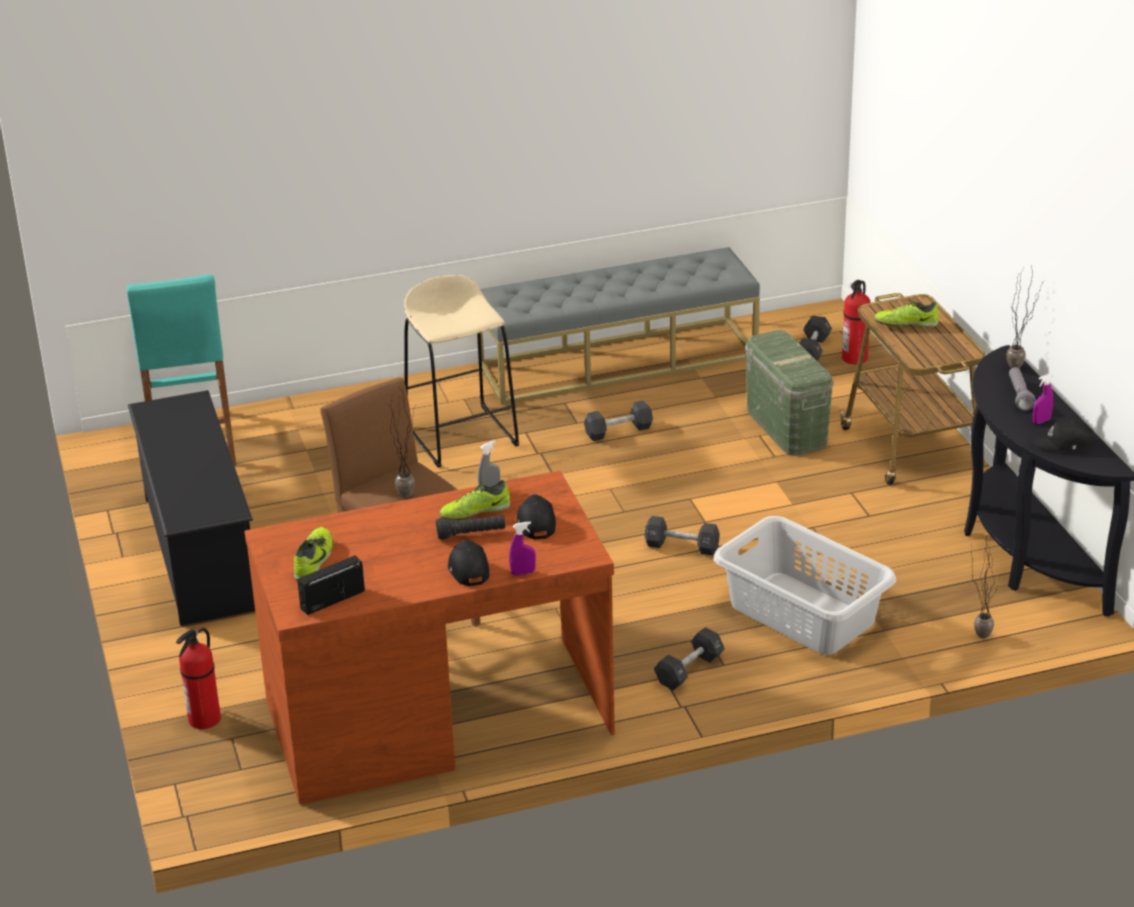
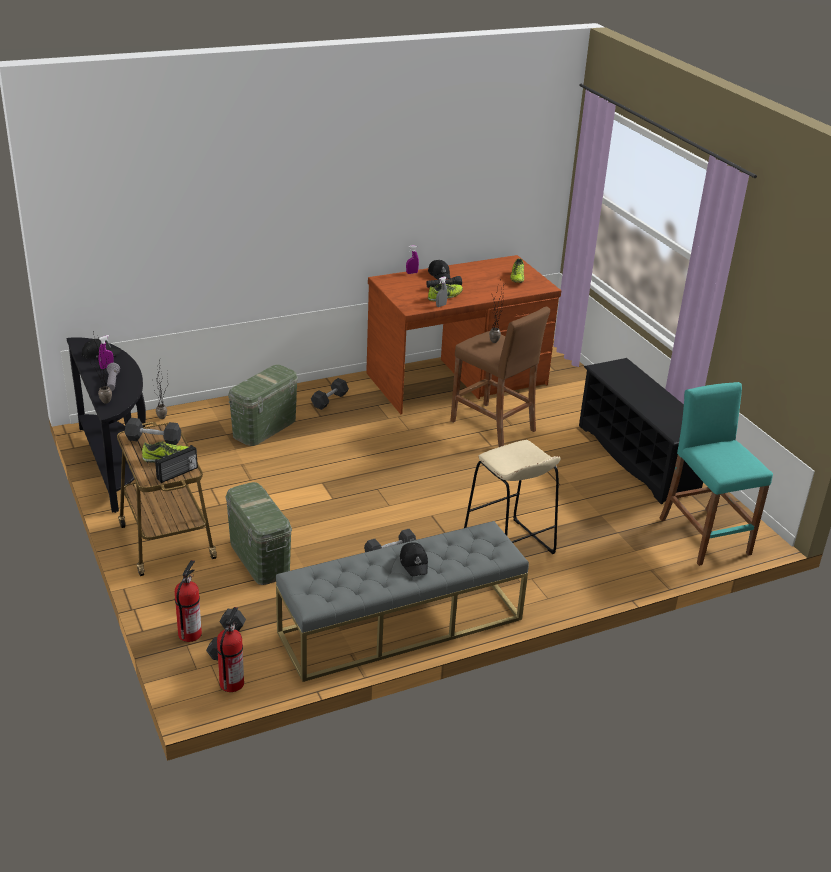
camera: 170 degrees right, 0 degrees up
(204, 719) = (573, 377): fire extinguisher -> fire extinguisher (231, 682)
(332, 599) = (499, 264): radio -> radio (177, 474)
(535, 522) = (411, 292): black cap -> black cap (414, 563)
(682, 546) = (337, 466): black dumbbell -> black dumbbell (153, 440)
(802, 614) = (264, 428): grey laundry basket -> green storage box

